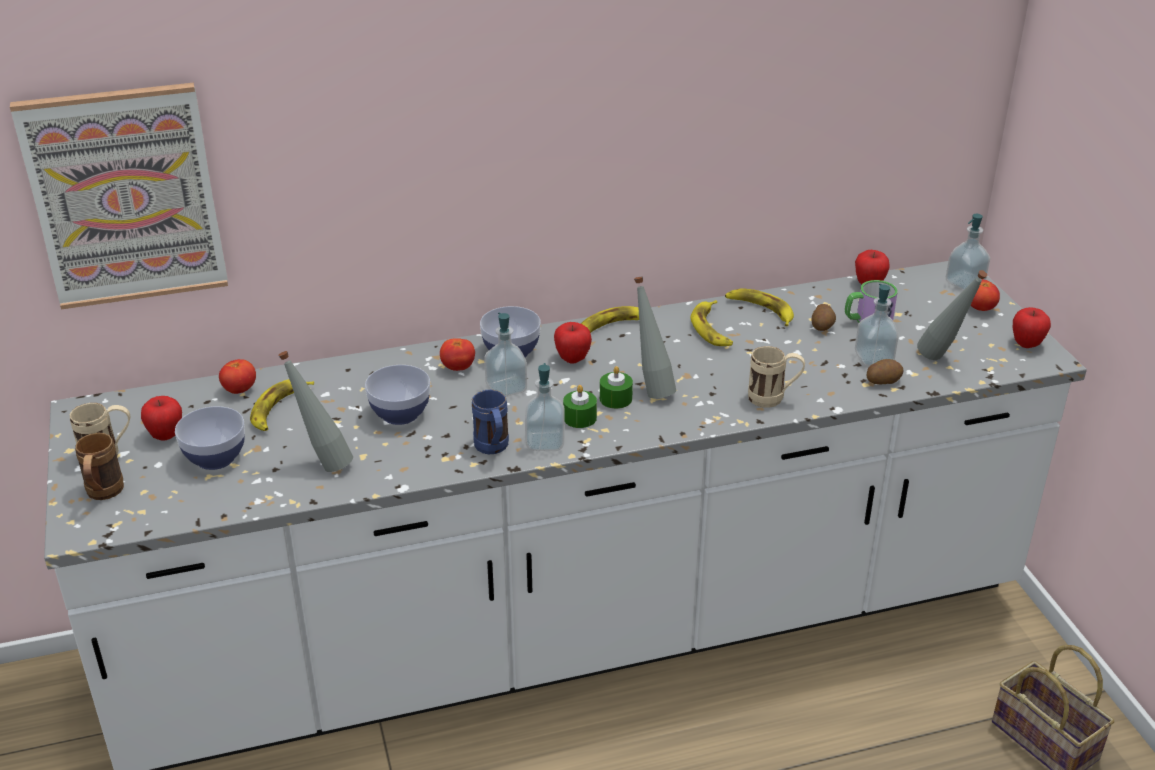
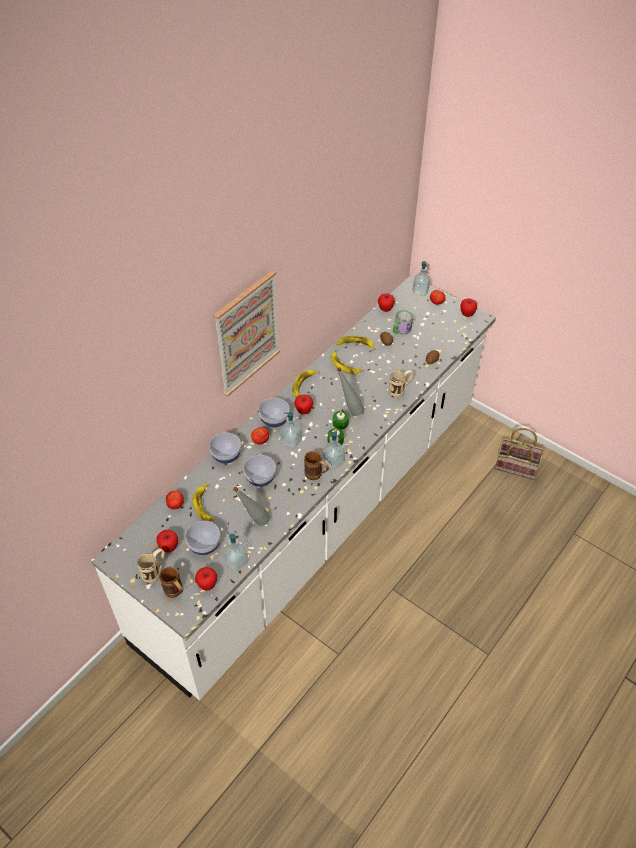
camera: 35 degrees left, 15 degrees up
(125, 196) = (109, 450): picture -> picture (247, 333)
(157, 508) = (207, 585): none -> apple
(384, 364) = (226, 456): none -> bowl
(493, 449) = (316, 476): blue mug -> brown mug
(874, 358) = (419, 350): soap dispenser -> soap dispenser (236, 561)
(942, 360) = (444, 338): grey bottle -> none

